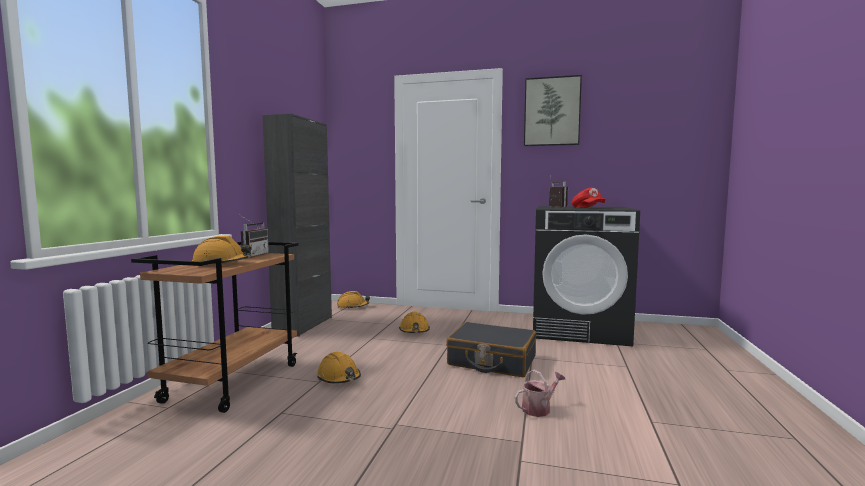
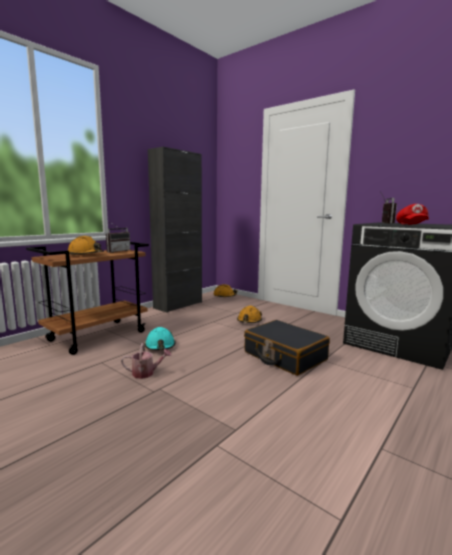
camera: 25 degrees right, 5 degrees up
(339, 378) = (160, 346): orange hard hat -> turquoise hard hat
(539, 408) = (281, 406): watering can -> watering can (146, 373)
(552, 112) = (400, 128): picture -> none

